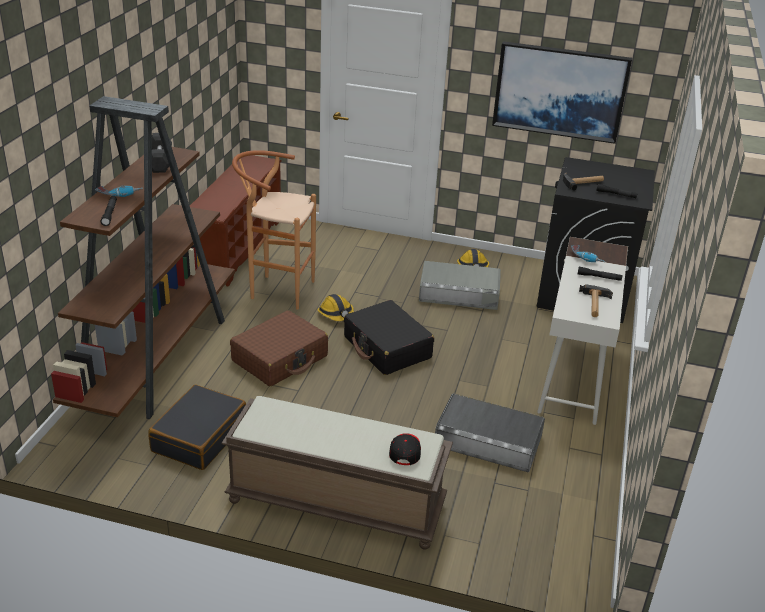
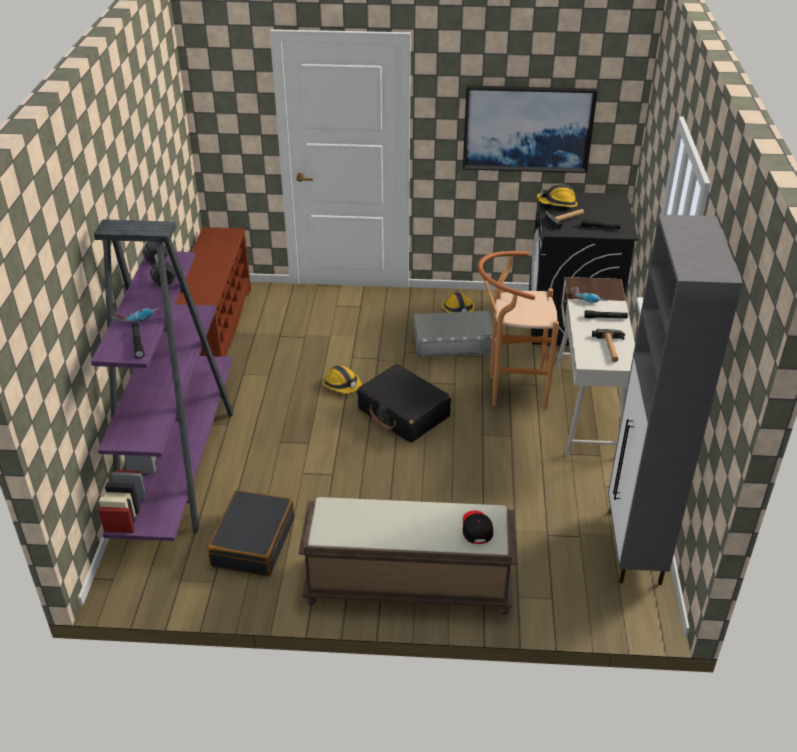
camera: 10 degrees left, 5 degrees up
(156, 357) = (179, 464): brown bookcase -> purple bookcase
(276, 290) = (273, 368): brown stool -> brown stool (511, 391)
(280, 359) = (303, 443): brown suitcase -> none
(488, 440) = (529, 493): grey storage box -> none
(580, 169) = (557, 203): none -> hard hat
(582, 511) = (634, 547): none -> grey cabinet

